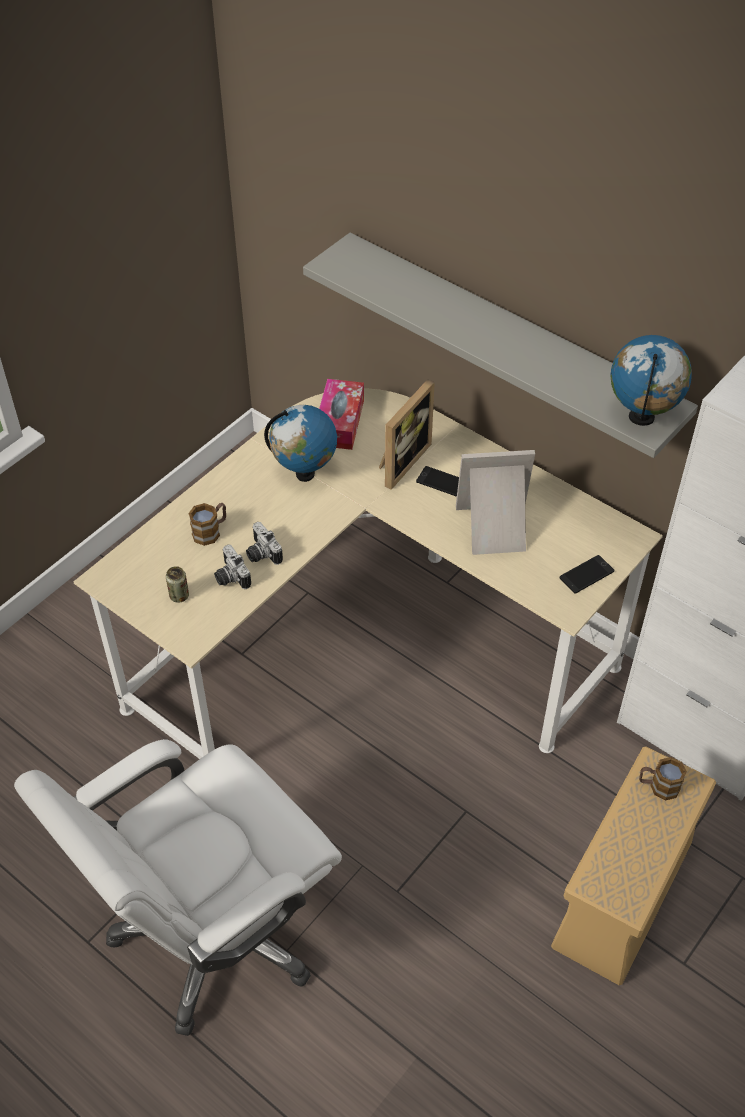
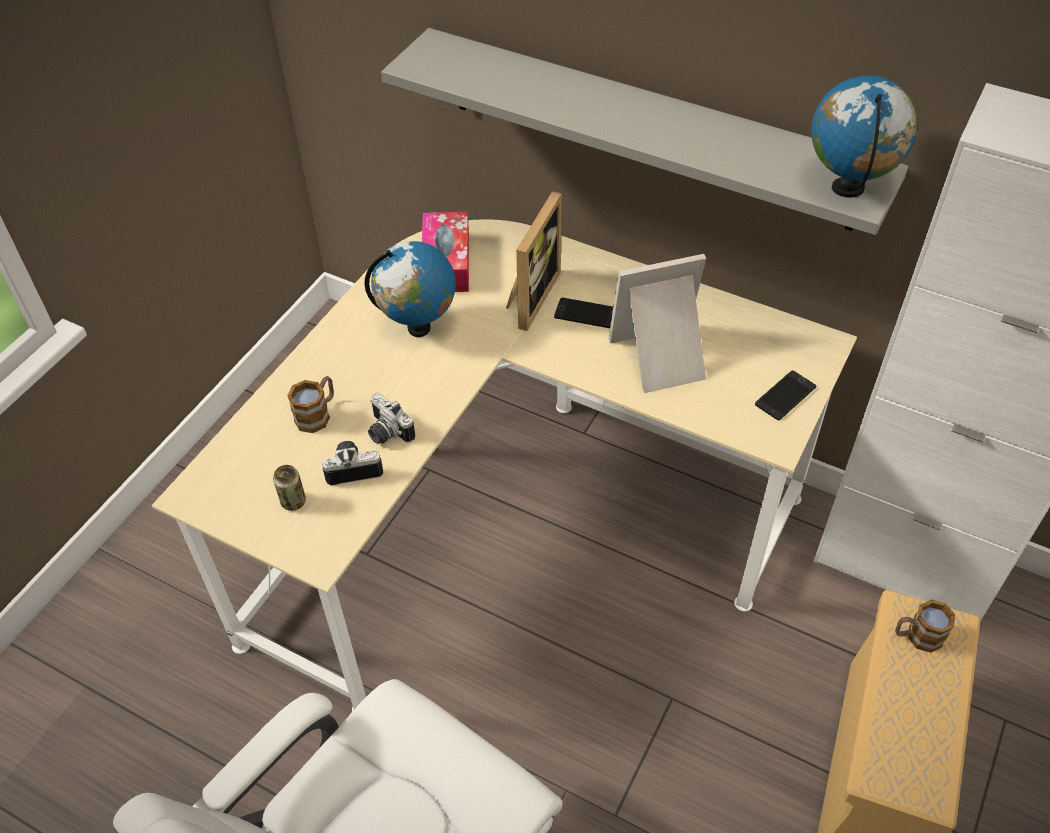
camera: 10 degrees left, 0 degrees up
(230, 577) = (353, 468): camera -> camera turned 120 degrees clockwise

